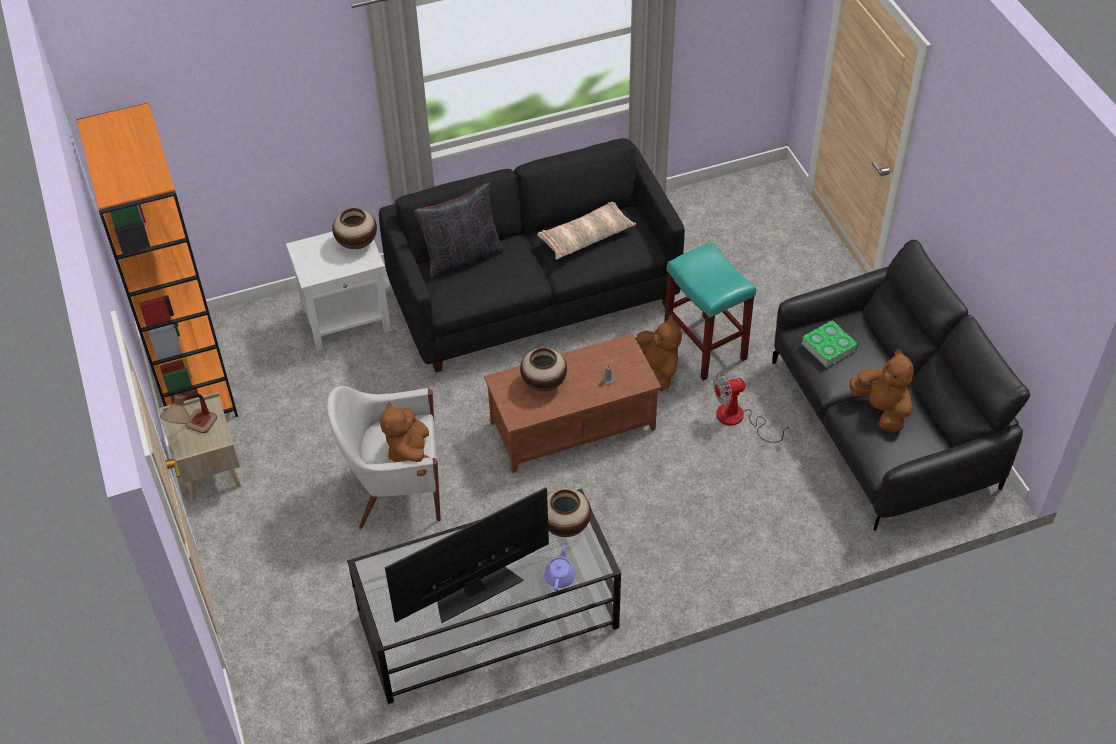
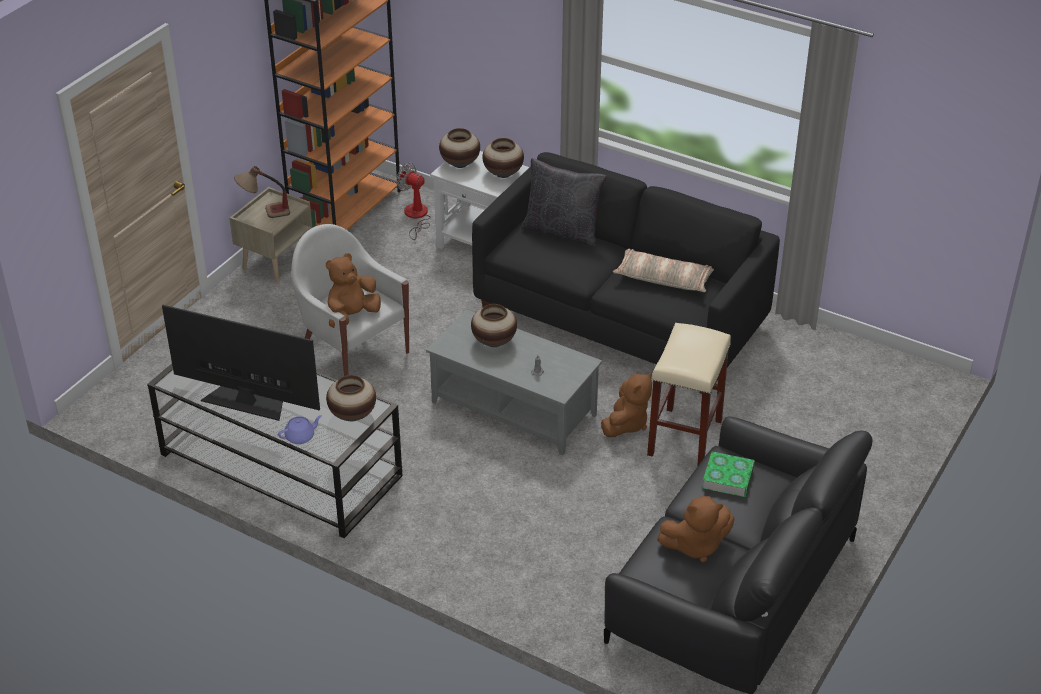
camera: 50 degrees right, 10 degrees down
(310, 261) = (460, 164): none -> vase
(572, 425) = (514, 408): brown coffee table -> grey coffee table
(706, 347) = (685, 438): turquoise stool -> beige stool
(739, 419) = (631, 498): fan -> fan (416, 217)
(881, 410) = (695, 546): brown plush toy -> brown plush toy turned 60 degrees clockwise

